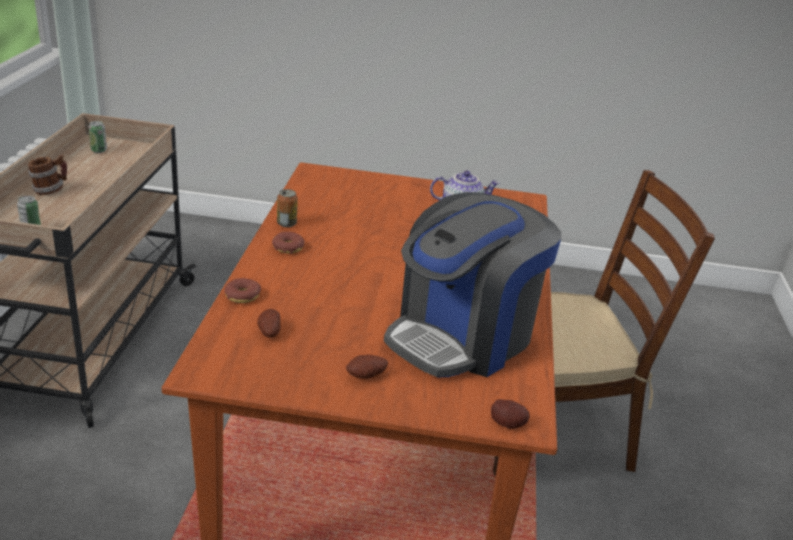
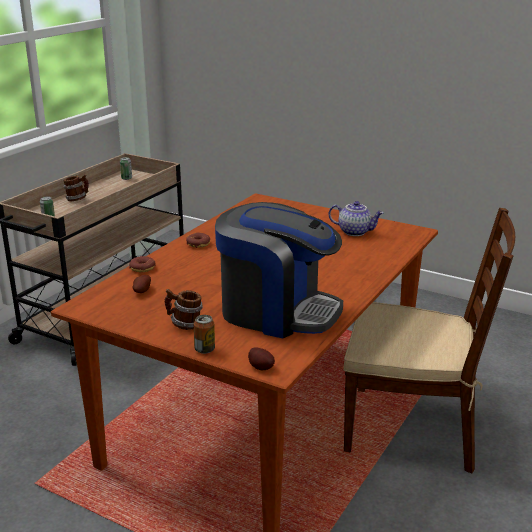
camera: 25 degrees right, 5 degrees down
(286, 223) = (210, 230): can -> can (204, 349)
(366, 377) = (184, 325): potato -> mug
(463, 336) = (277, 311): coffee machine -> coffee machine turned 135 degrees counterclockwise

